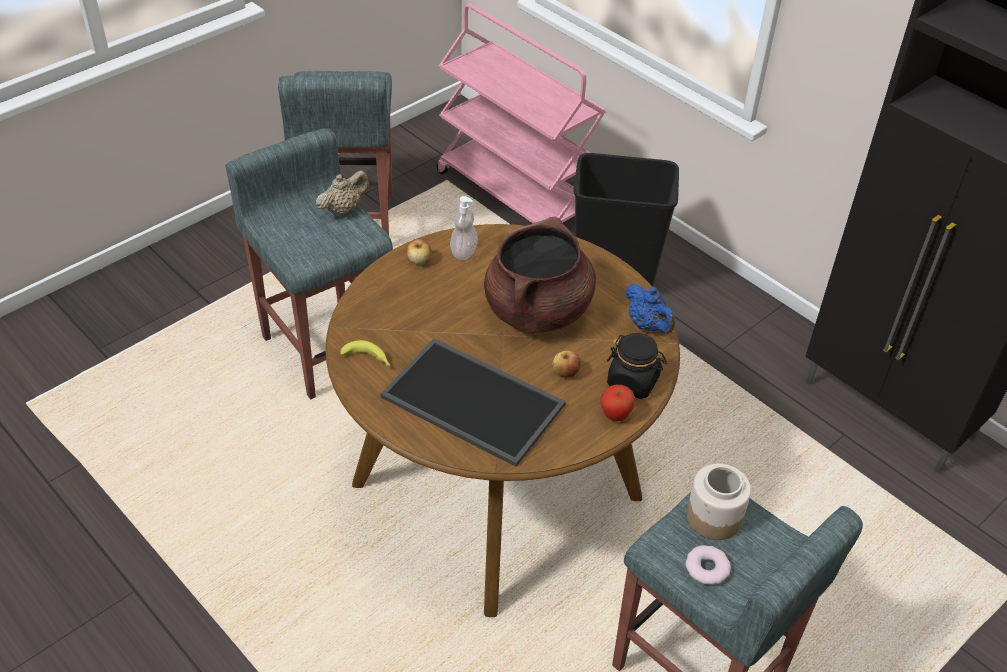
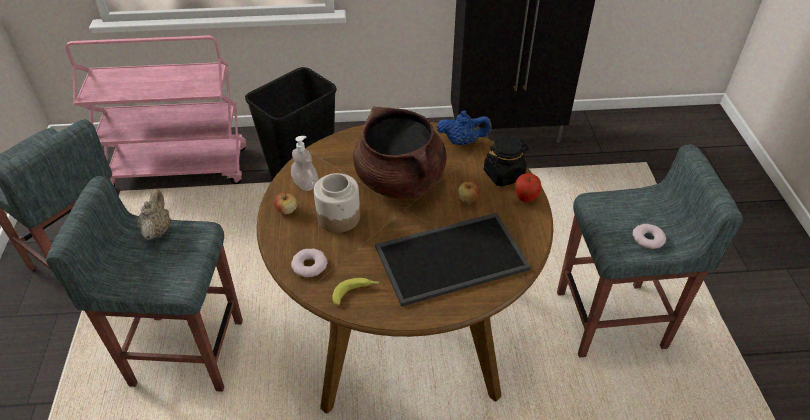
camera: 50 degrees left, 0 degrees up
(370, 312) = (309, 265): none -> donut
(714, 517) = (612, 213): jar -> jar (339, 217)

